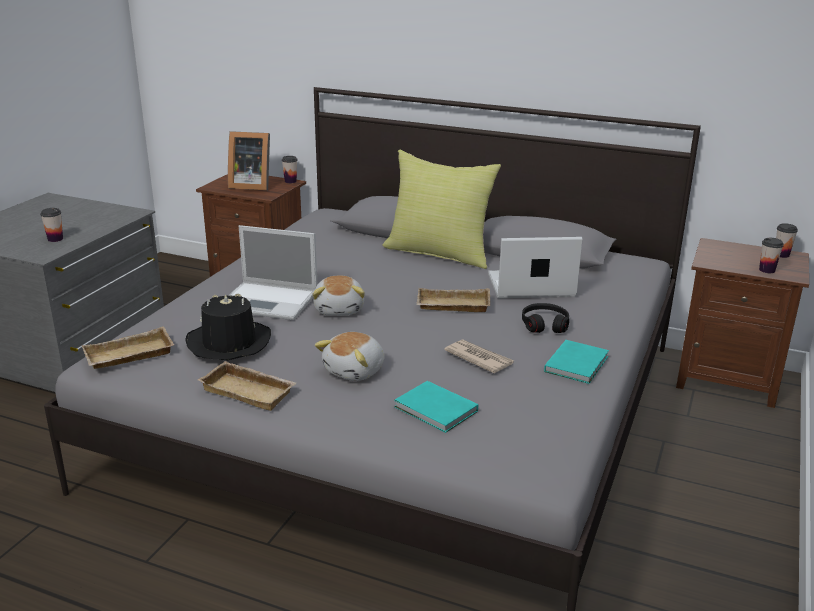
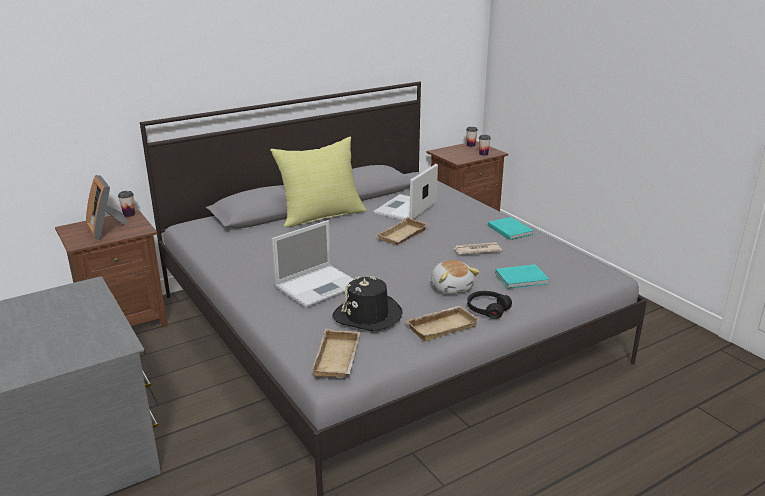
camera: 55 degrees left, 0 degrees up
(55, 239) = (90, 333): cup -> none
(250, 185) = (107, 229): picture frame -> picture frame turned 105 degrees clockwise
(340, 309) = (362, 267): plush toy -> none
(544, 324) = (458, 222): black headphones -> black headphones (487, 309)

